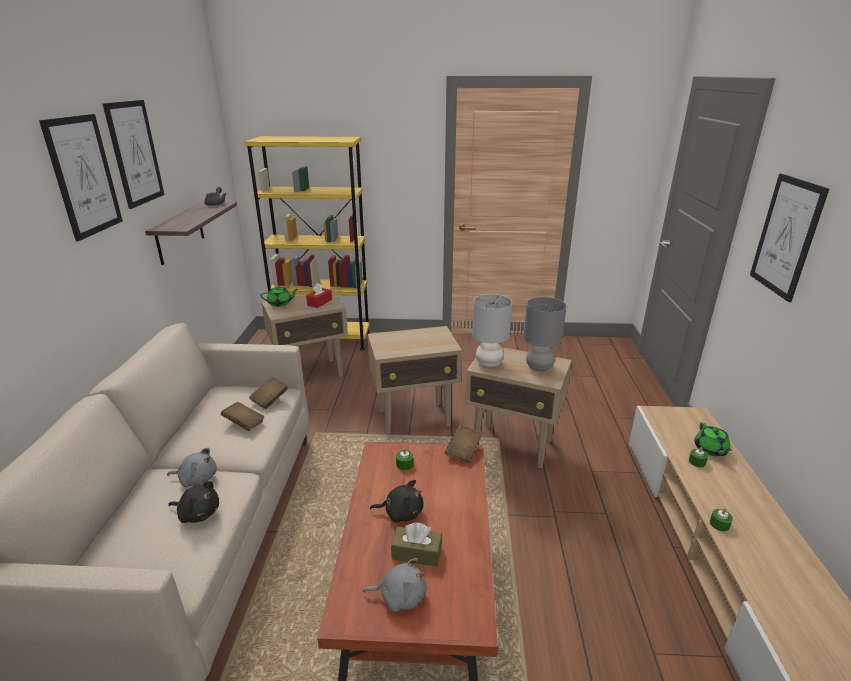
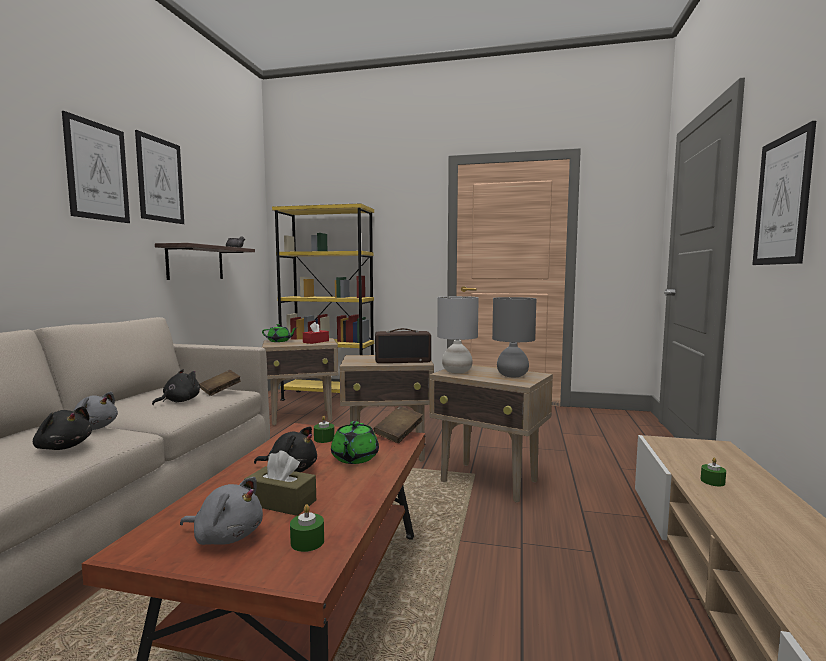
camera: 10 degrees right, 20 degrees down
(244, 424) = (179, 401): brown book -> black plush toy
(430, 343) = (403, 360): none -> radio
(710, 449) = (733, 473): green teapot -> green teapot (354, 458)
(719, 524) = (742, 540): green candle -> green candle (307, 542)

